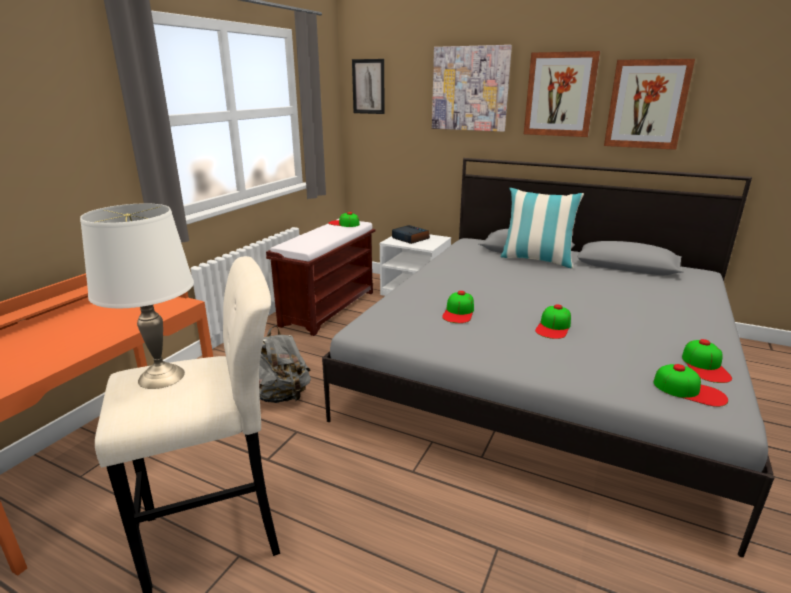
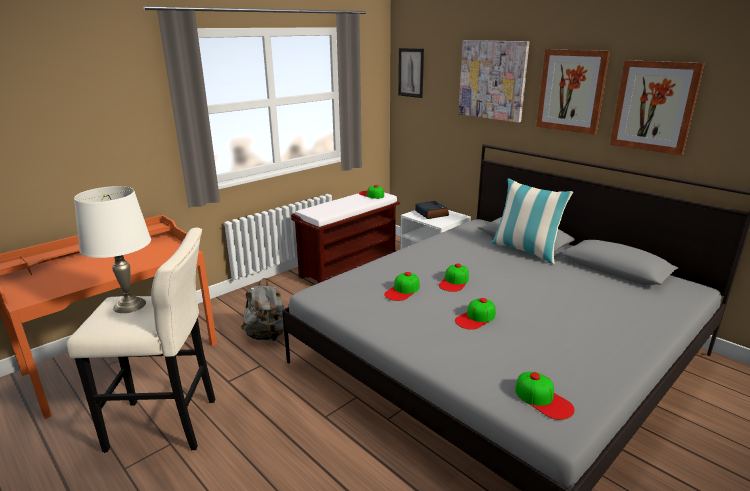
camera: 20 degrees right, 0 degrees up
(705, 366) = (585, 381): cap -> cap (454, 282)

